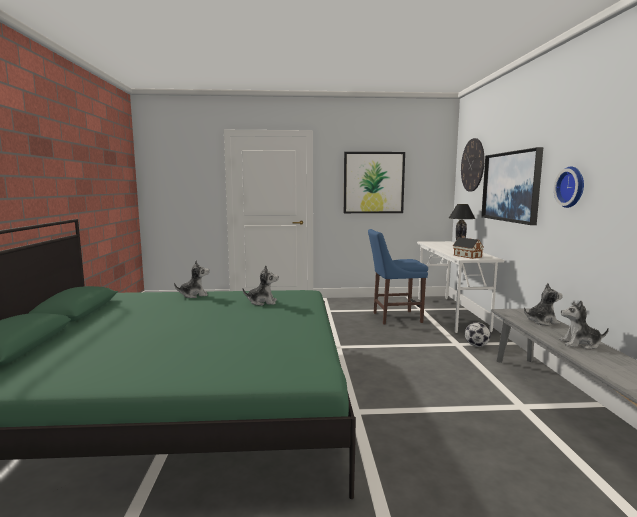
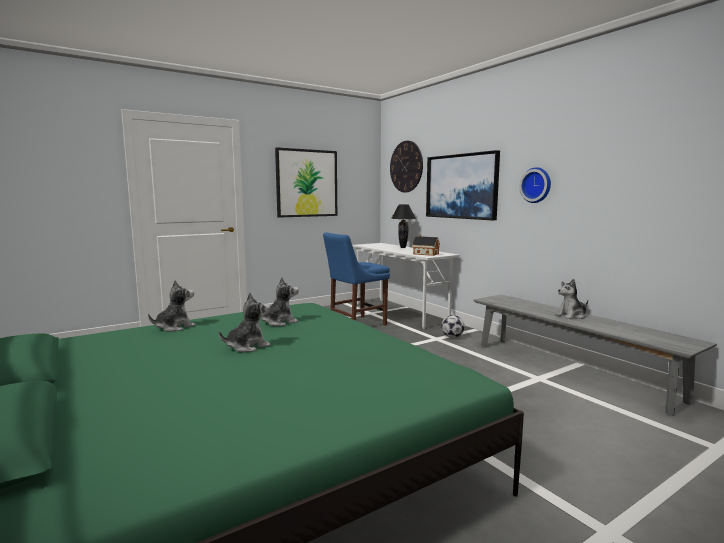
camera: 30 degrees left, 0 degrees up
(541, 321) = (523, 303): plush toy -> plush toy (247, 346)

